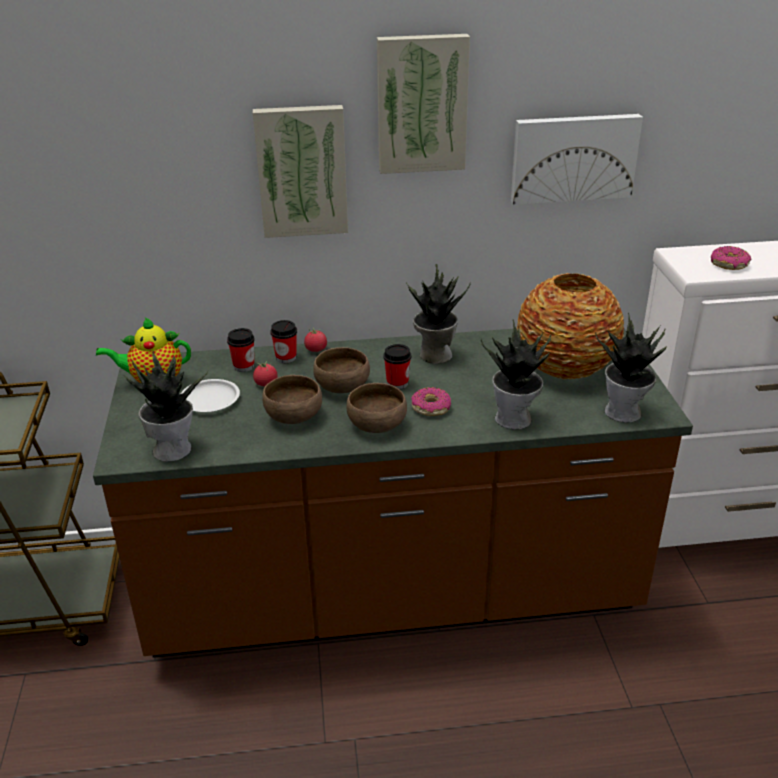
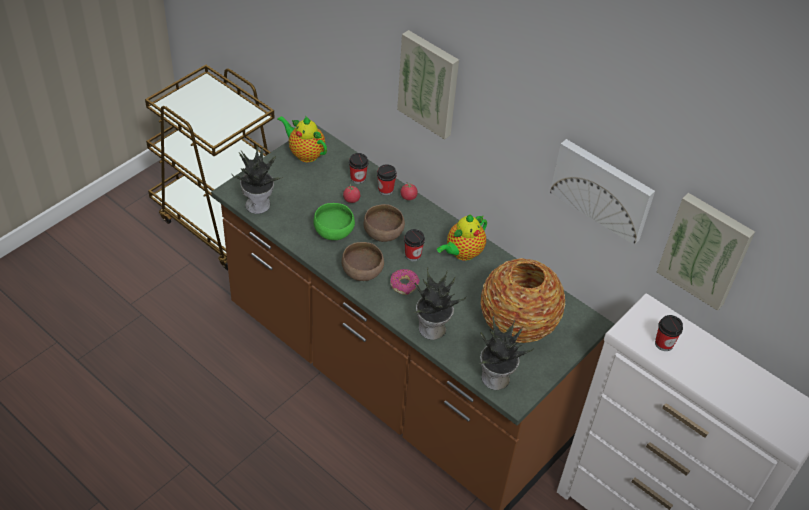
camera: 45 degrees right, 15 degrees up
(210, 400) = (313, 188): white plate -> none
(294, 416) = (334, 231): brown bowl -> green bowl
(421, 104) = (507, 89): picture -> picture (706, 250)
(434, 355) = (462, 253): potted plant -> teapot
(729, 264) = (664, 344): donut -> cup

